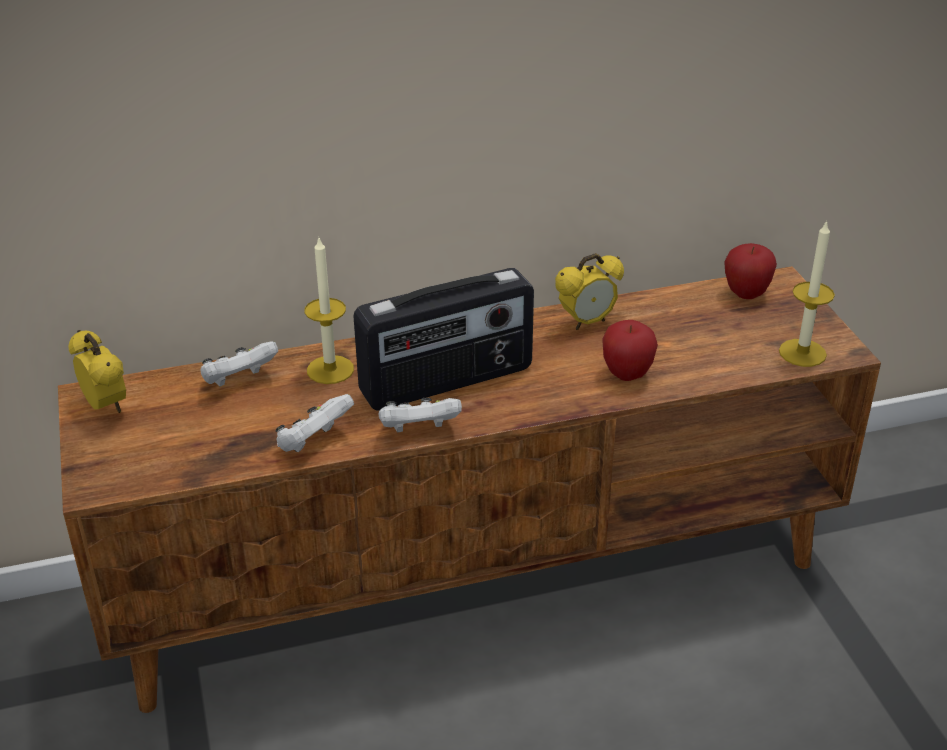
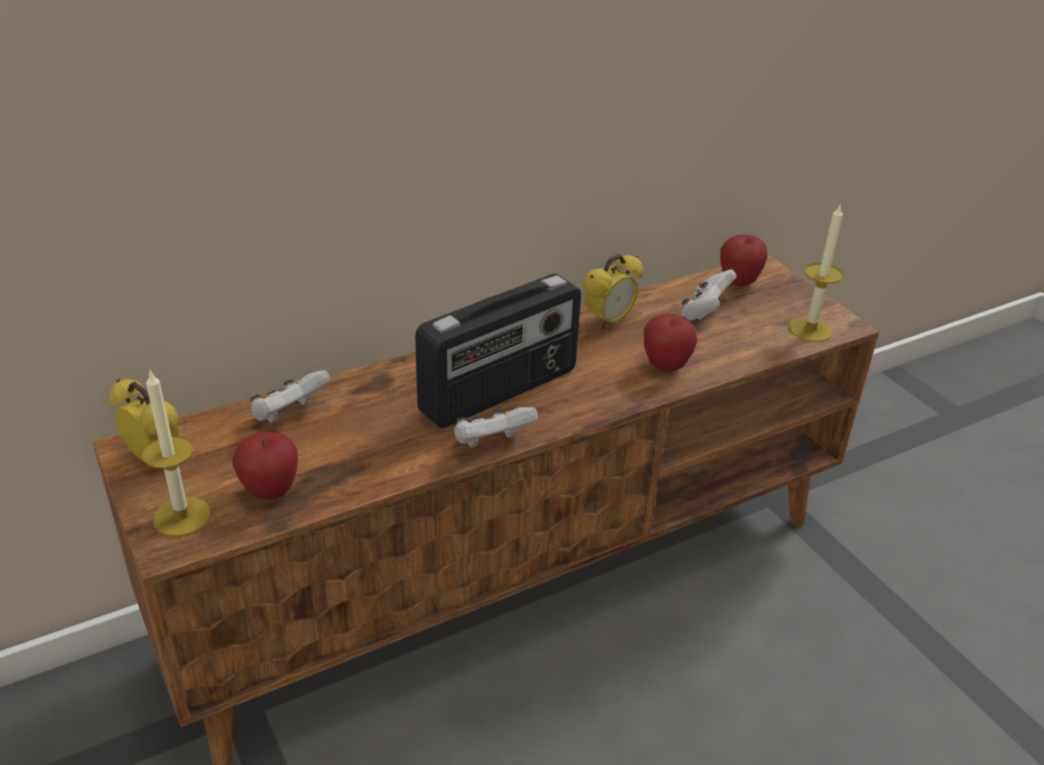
camera: 15 degrees left, 0 degrees up
(197, 450) = (270, 491): none -> apple
(314, 442) = (390, 468): white game controller -> white game controller (704, 312)
(330, 369) = (379, 393): candle -> candle (182, 516)

